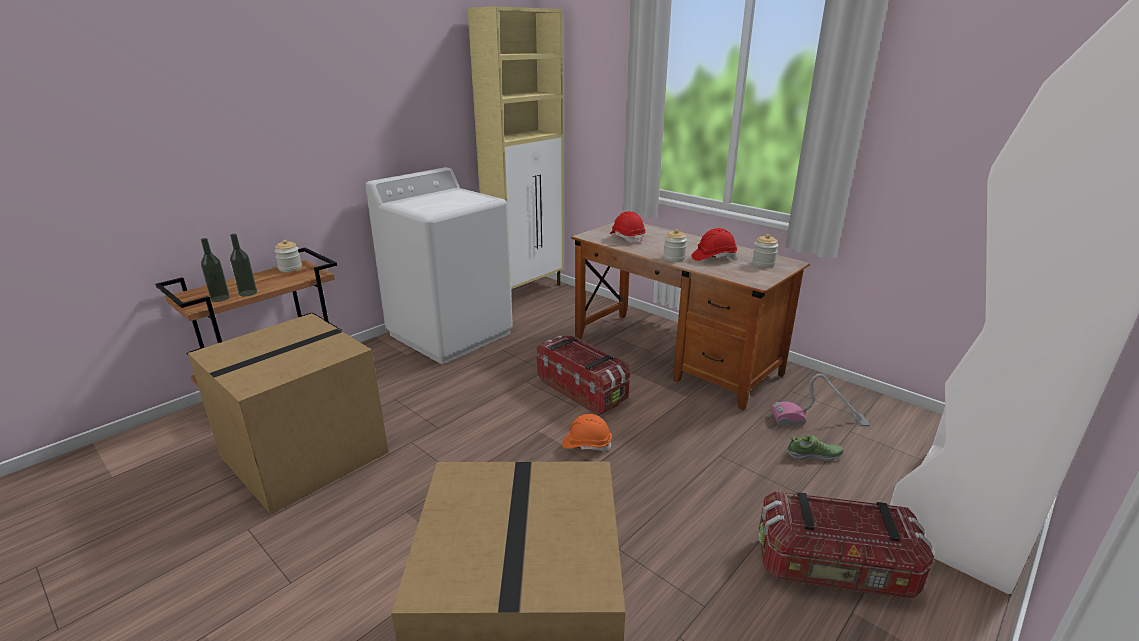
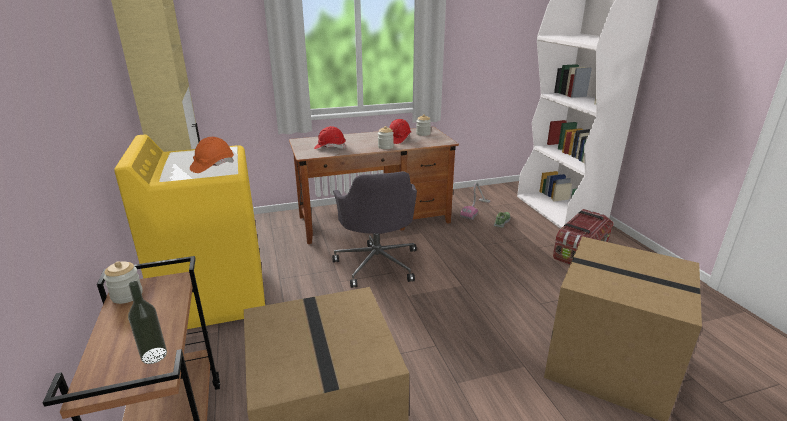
camera: 60 degrees left, 0 degrees up
(248, 293) = (167, 332): bottle -> none
(451, 334) = (214, 296): white washing machine -> yellow washing machine
(583, 390) = (377, 263): storage box -> grey office chair
(586, 444) = (439, 282): orange hard hat -> orange hard hat (213, 166)

